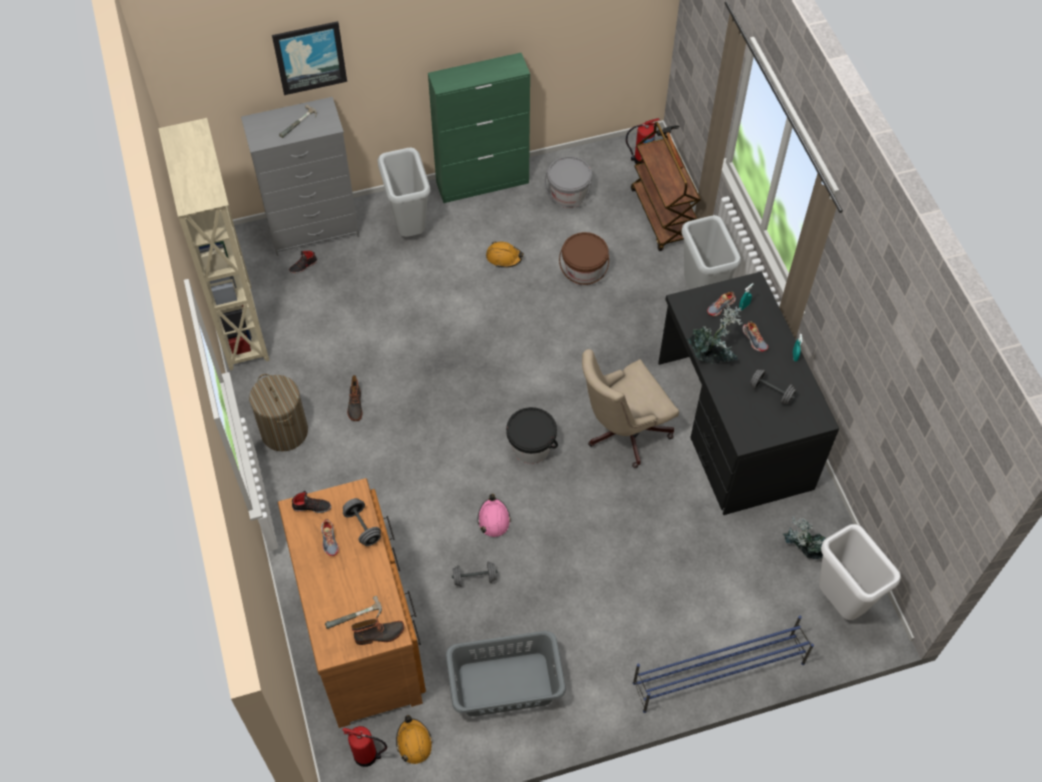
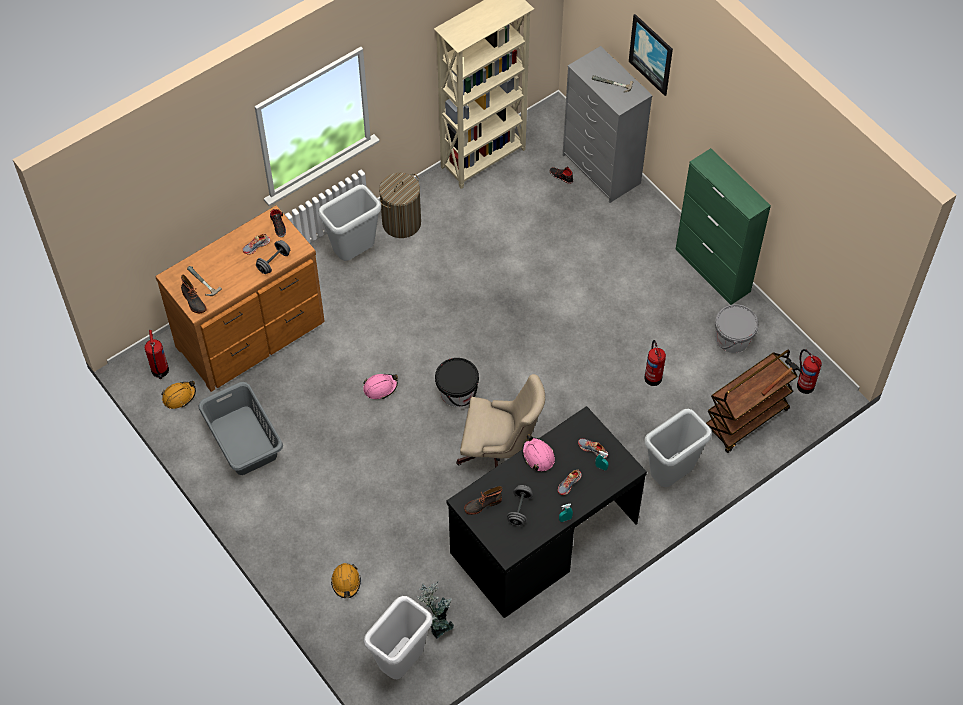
camera: 70 degrees right, 0 degrees up
(355, 405) = (444, 259): boot -> boot (482, 504)
(410, 228) = (636, 235): grey trash can -> grey trash can (354, 254)
(474, 578) = (324, 391): grey dumbbell -> none
(504, 257) = (639, 312): orange hard hat -> orange hard hat (346, 582)
(583, 271) = (653, 377): brown bucket -> fire extinguisher
(622, 432) = (500, 454): beige office chair -> beige office chair turned 150 degrees clockwise
(712, 356) = (538, 456): potted plant -> pink hard hat
(718, 673) = (304, 585): blue shoe rack -> none

